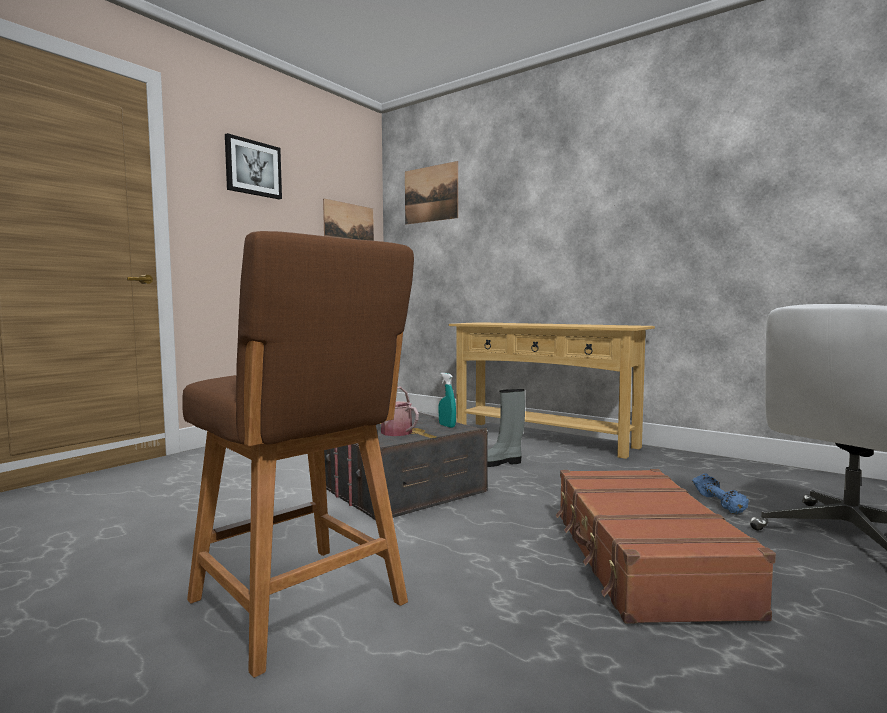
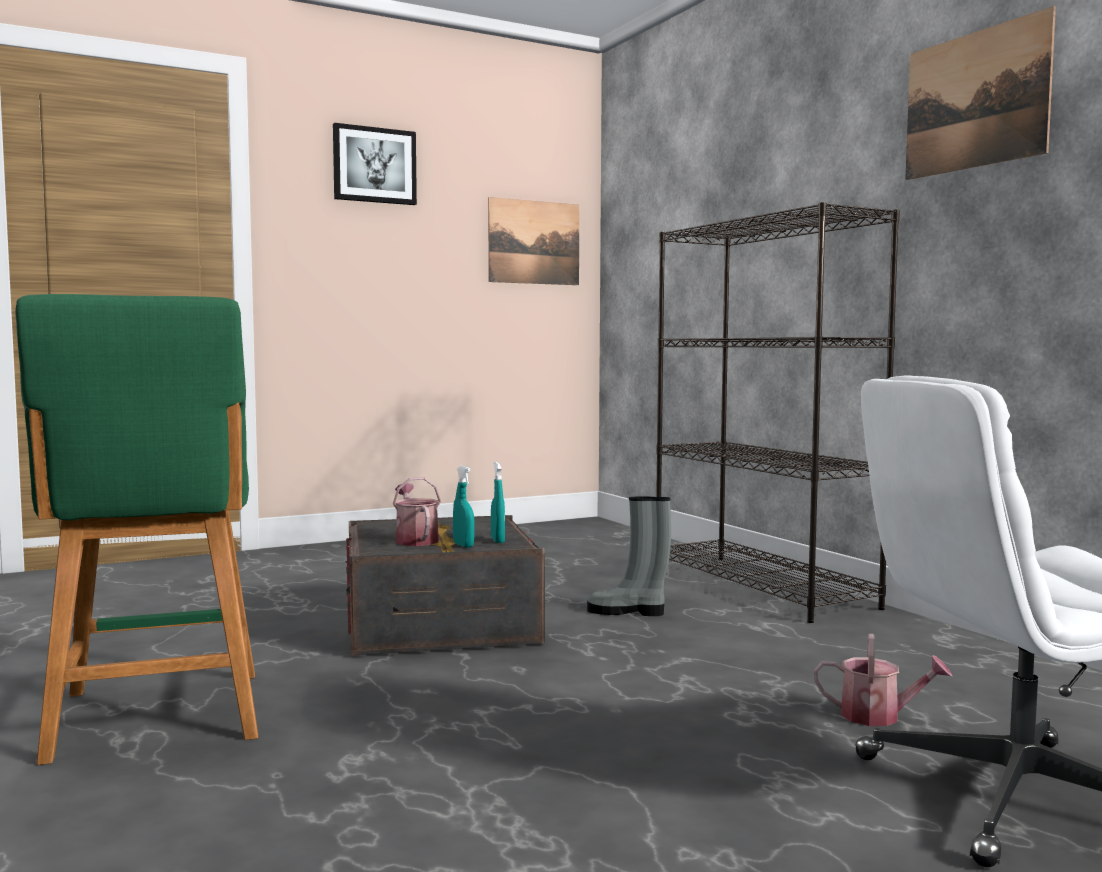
camera: 25 degrees right, 0 degrees up
(302, 606) = (157, 719): brown stool -> green stool
(431, 194) = (654, 177): picture -> picture (975, 100)
(433, 432) = (463, 545): none -> turquoise spray bottle
(543, 438) = (762, 586): beige console table -> black bookcase
(642, 560) = (606, 757): brown suitcase -> none
(719, 503) = (878, 716): blue dumbbell -> watering can

